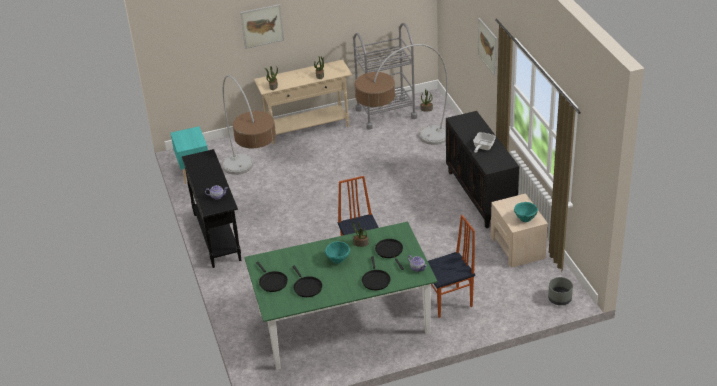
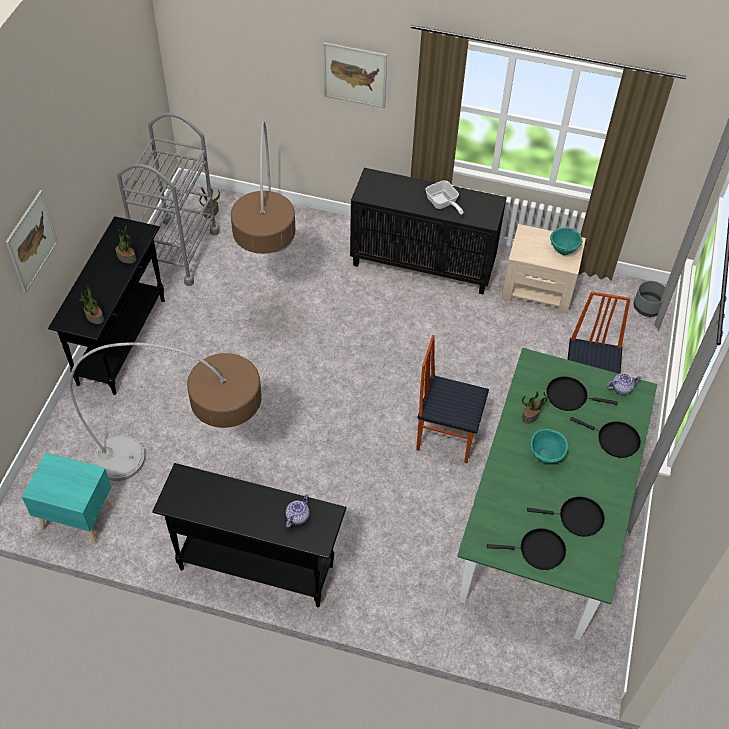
camera: 60 degrees left, 15 degrees up
(308, 129) = (122, 341): beige console table -> black console table

